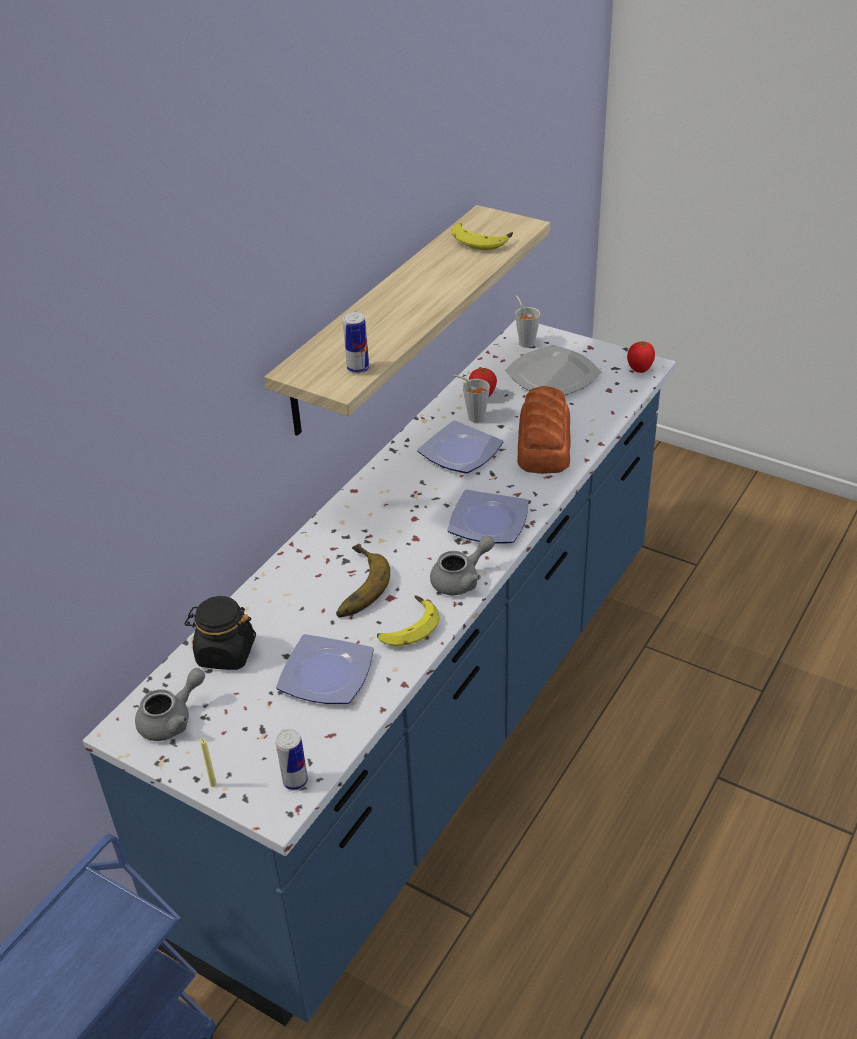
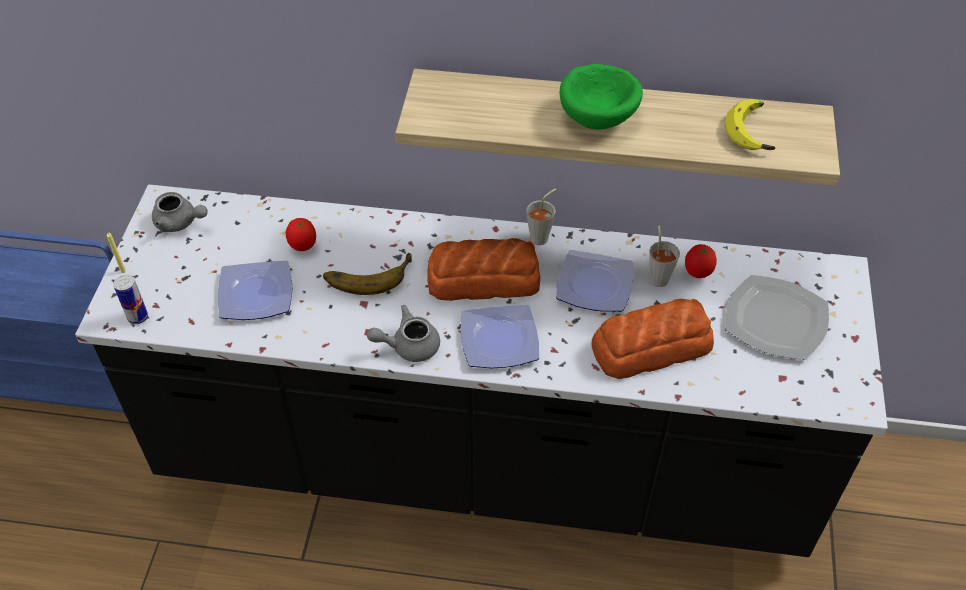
camera: 65 degrees right, 10 degrees up
(225, 653) = (259, 224): black jar -> none
(358, 368) = (454, 120): can -> none
(406, 627) = (330, 327): banana -> none
(409, 514) = (482, 278): none -> bread
(411, 298) = (599, 116): none -> green bowl
(438, 732) = (483, 465): blue counter -> black counter
(461, 579) = (408, 346): grey teapot -> grey teapot turned 135 degrees clockwise
(525, 341) = (824, 278): grey cup -> grey cup (542, 236)
(640, 370) = (842, 397): tomato -> tomato (303, 246)

